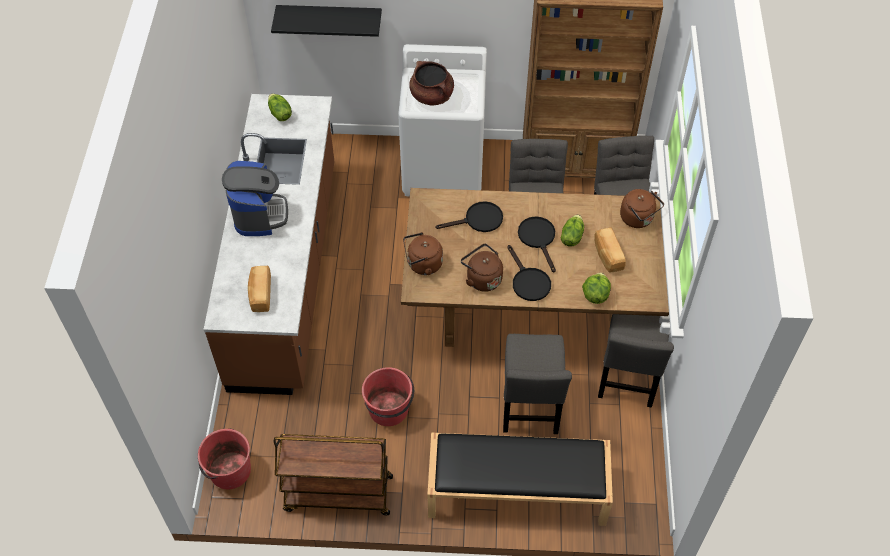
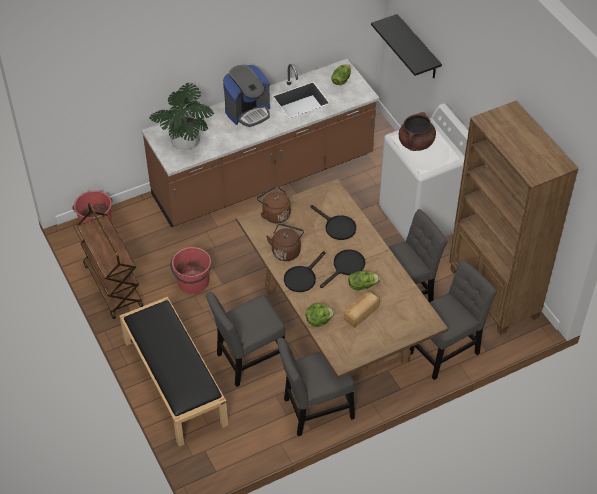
camera: 60 degrees right, 5 degrees down
(260, 294) = (185, 142): bread -> potted plant
(638, 219) = (411, 319): brown kettle -> none

